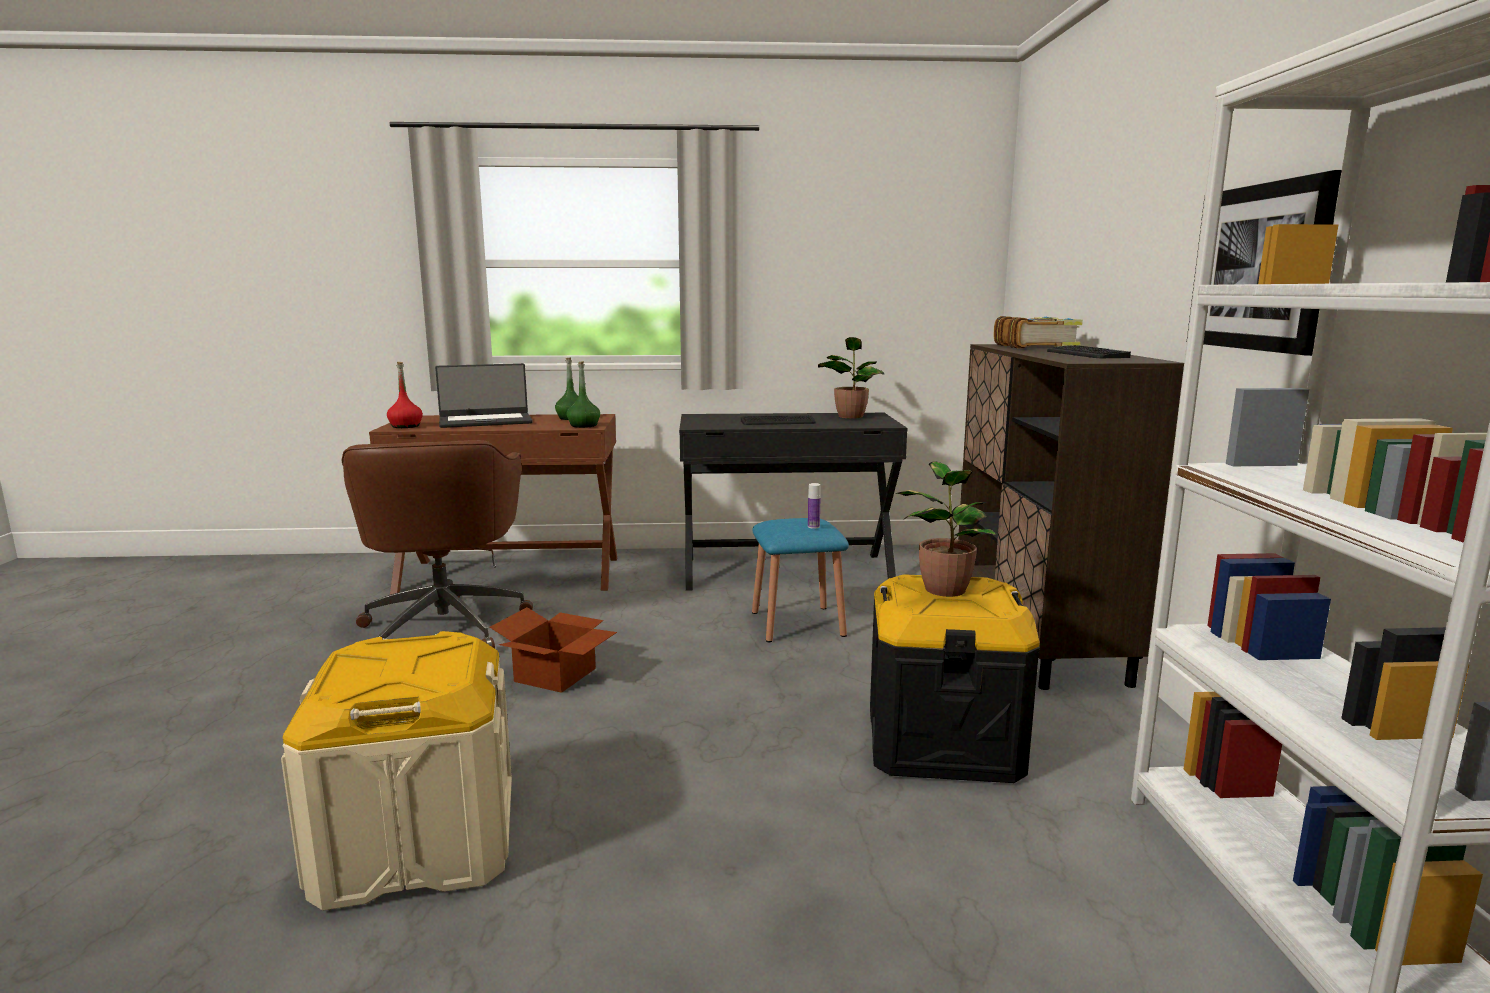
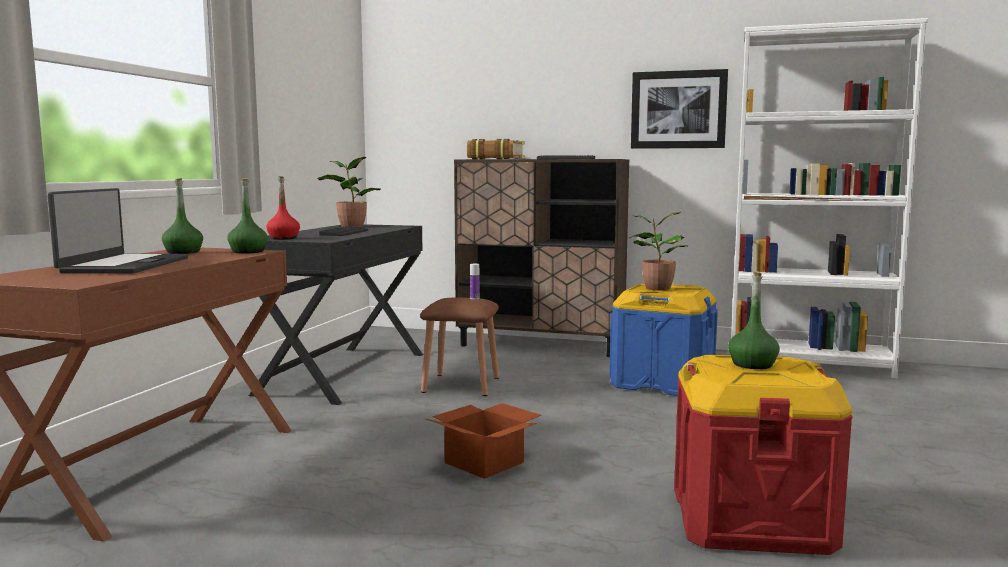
camera: 70 degrees left, 5 degrees down
(406, 426) = (76, 280): red bottle -> red bottle (283, 238)
(418, 842) = (750, 519): beige storage box -> red storage box
(419, 661) = (752, 364): none -> green bottle
(445, 626) = (289, 506): brown office chair -> none
(797, 624) = (461, 385): blue stool -> brown stool
(942, 742) = (662, 382): black storage box -> blue storage box

